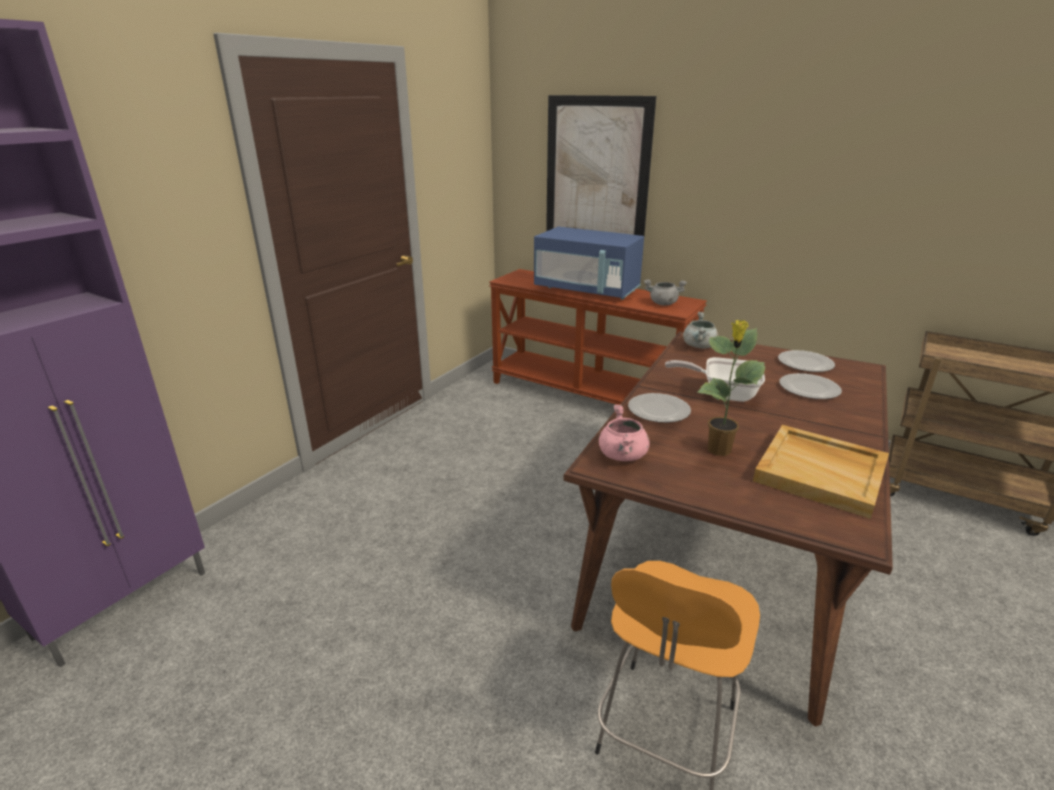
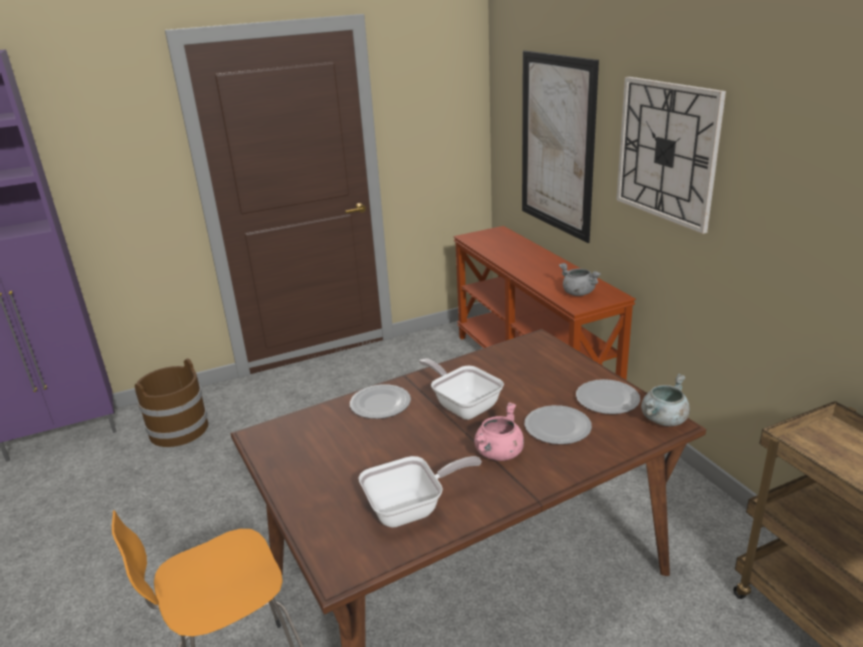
camera: 35 degrees right, 0 degrees up
(291, 542) = (179, 429): none -> brown bucket
(587, 290) = (527, 262): blue microwave -> none
(623, 456) = (288, 433): pink cooking pot -> pink cooking pot (499, 453)
(699, 346) = (530, 350): grey cooking pot -> grey cooking pot (664, 420)
(719, 451) = (364, 456): potted plant -> none
(742, 168) = (666, 151): none -> wall clock
(821, 473) = (412, 509): beige tray -> frying pan

